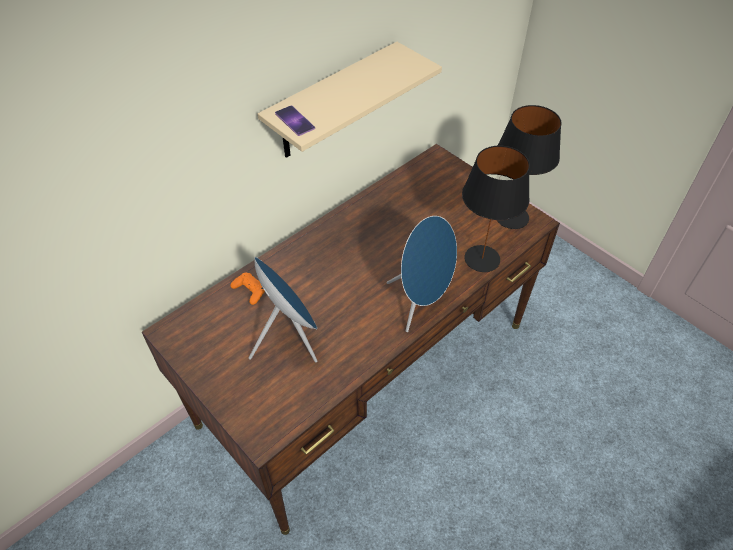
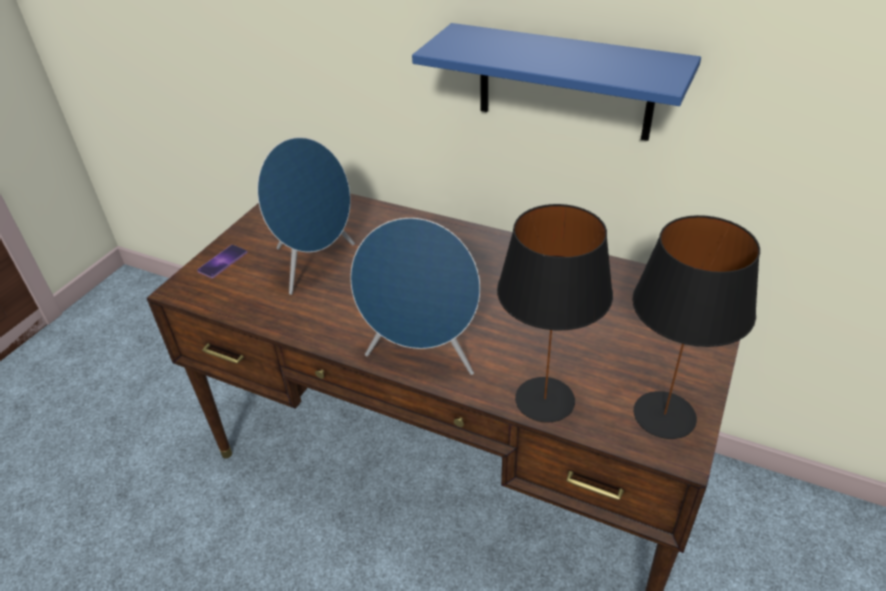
camera: 70 degrees right, 10 degrees down
(250, 290) = (368, 219): orange game controller -> none
(294, 121) = (454, 40): phone -> phone (222, 261)
(332, 102) = (565, 82): beige shelf -> blue shelf

